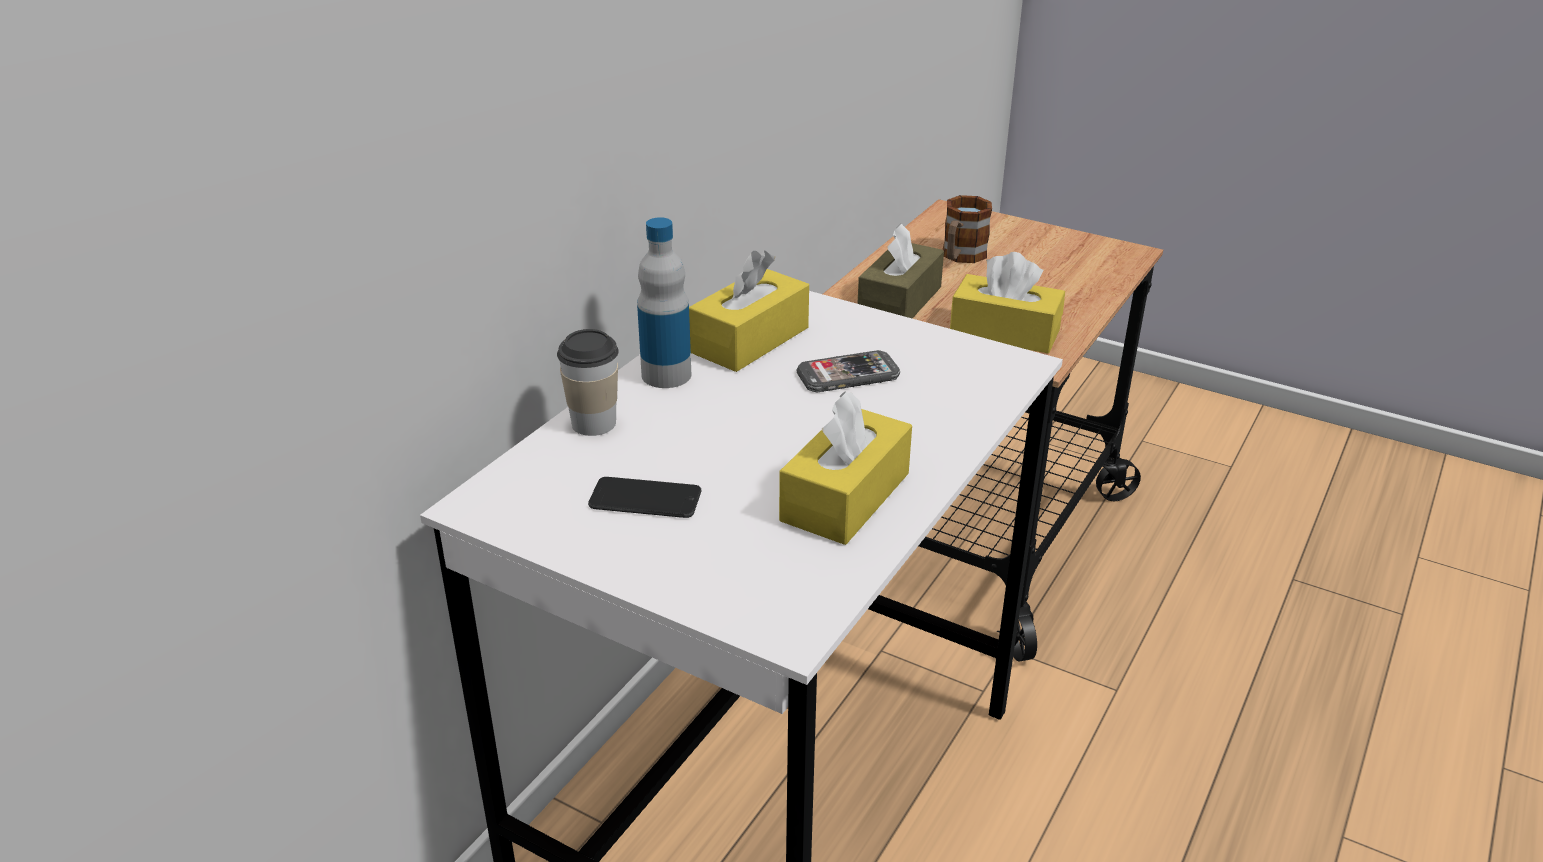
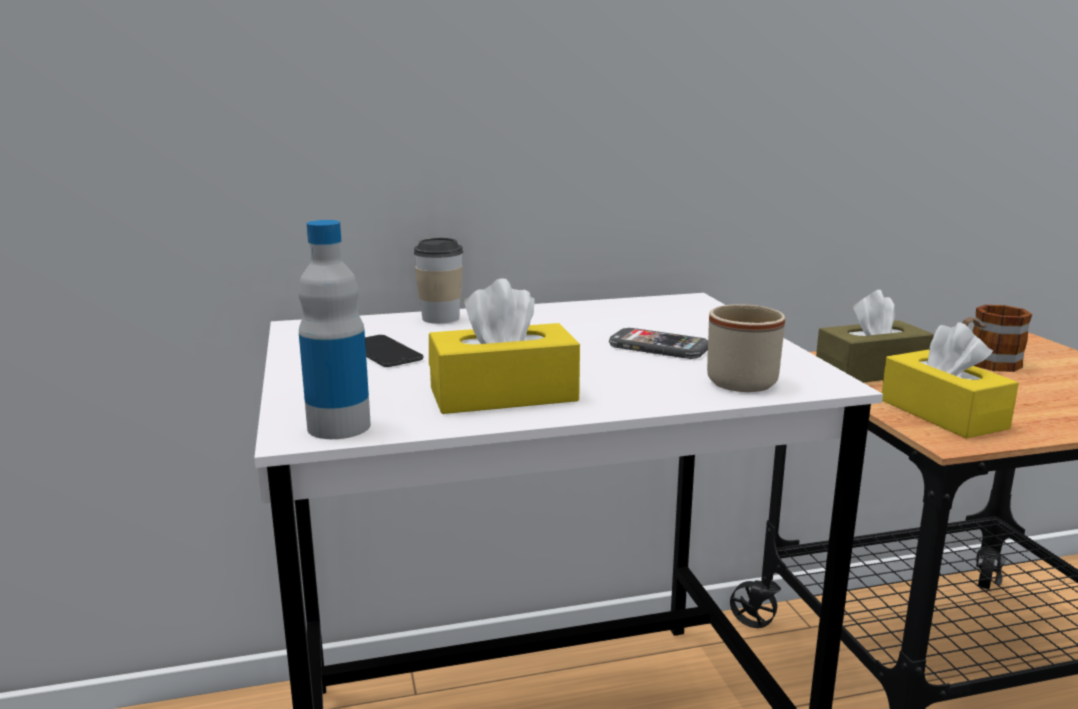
camera: 45 degrees right, 15 degrees down
(666, 375) = (533, 314): bottle -> bottle (339, 426)
(749, 340) = (627, 315): yellow tissue box -> none
(960, 389) = (735, 378): none -> beige mug

